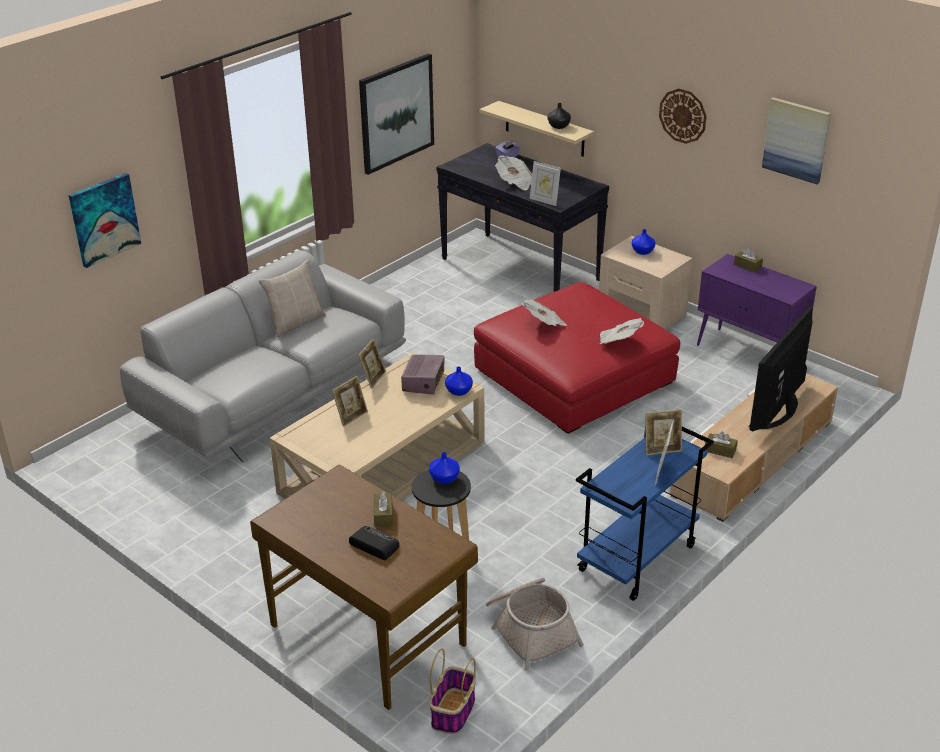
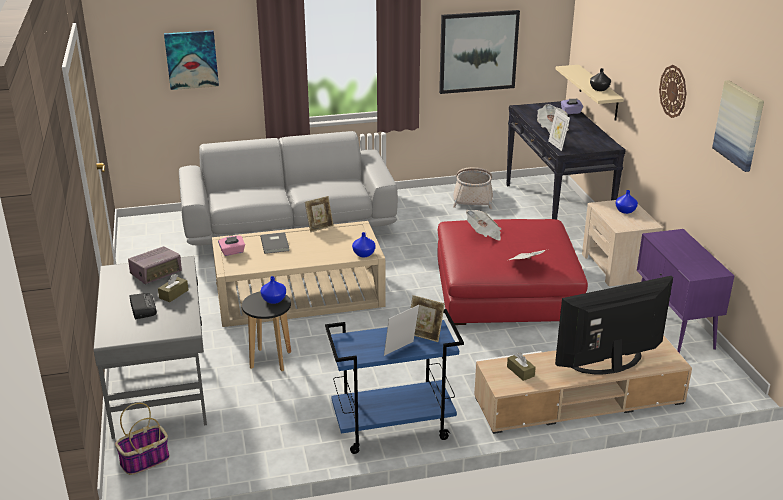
camera: 35 degrees right, 5 degrees down
(295, 322) = (319, 179): beige pillow -> none
(318, 445) = (232, 252): none -> pink tissue box
(351, 416) = (275, 244): picture frame -> grey book
(368, 633) = (160, 388): brown desk -> grey desk
(423, 382) = (348, 240): radio -> radio (156, 273)
(530, 629) = (259, 436): basket -> basket (473, 197)
(747, 266) = (688, 242): brown tissue box -> none

